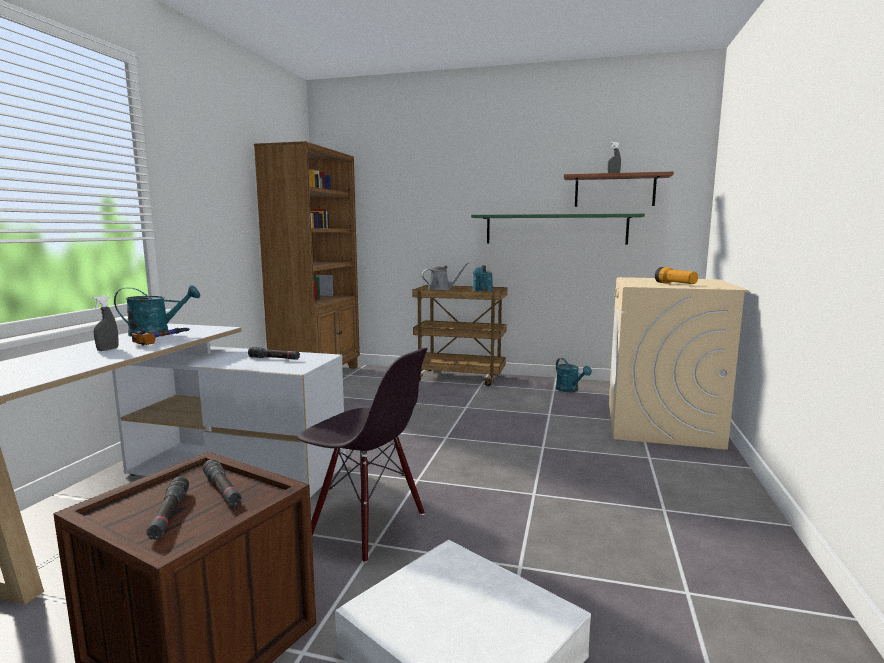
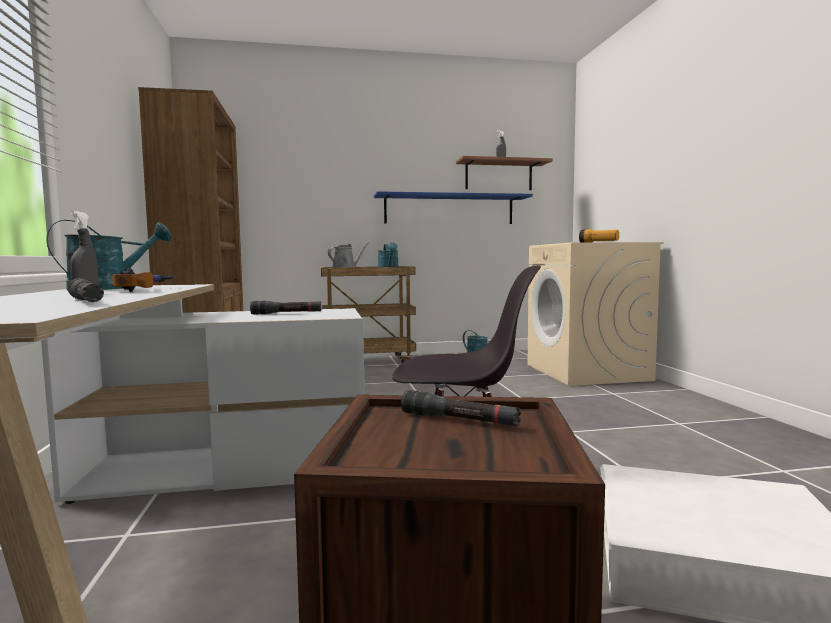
camera: 25 degrees left, 5 degrees down
(169, 515) = (456, 448): black flashlight -> black flashlight (86, 301)
(555, 229) = (449, 210): green shelf -> blue shelf

